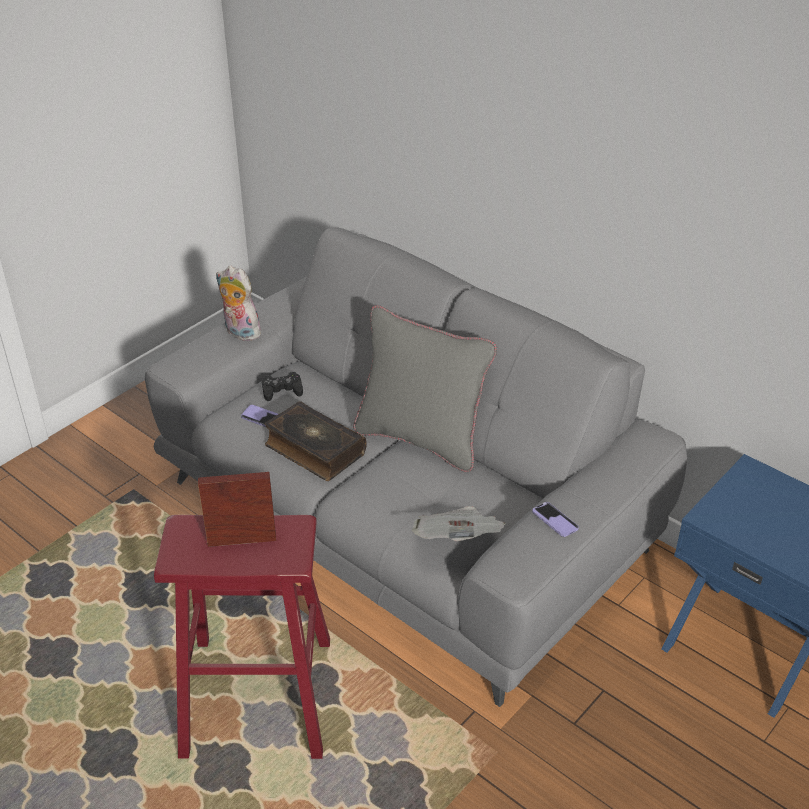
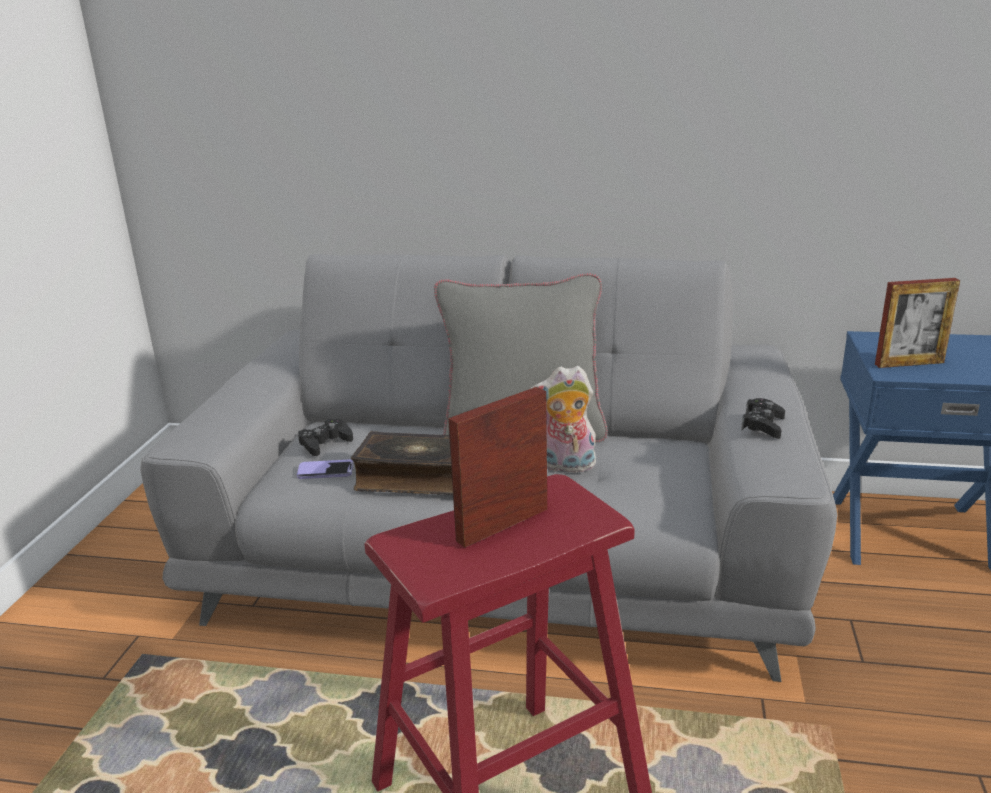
camera: 30 degrees left, 15 degrees down
(240, 332) = (241, 396): plush toy -> plush toy (565, 466)
(457, 541) = (665, 495): newspaper -> none
(555, 520) = (762, 425): phone -> black game controller
(739, 514) = (909, 363): none -> picture frame

